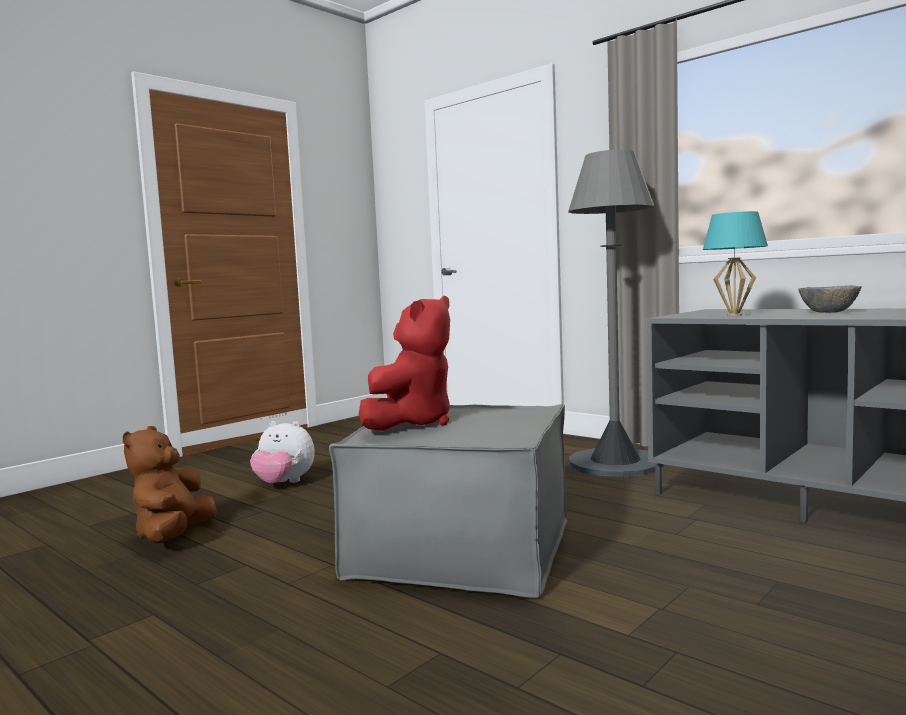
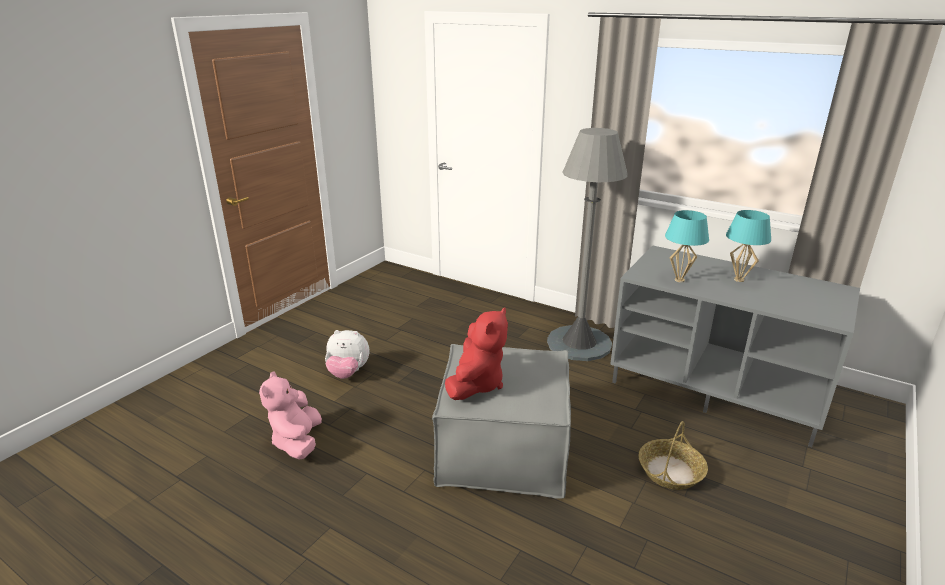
camera: 10 degrees left, 20 degrees up
(174, 536) = (297, 442): brown plush toy -> pink plush toy
(735, 578) = (670, 472): none -> basket
(828, 312) = (739, 279): grey bowl -> turquoise table lamp

